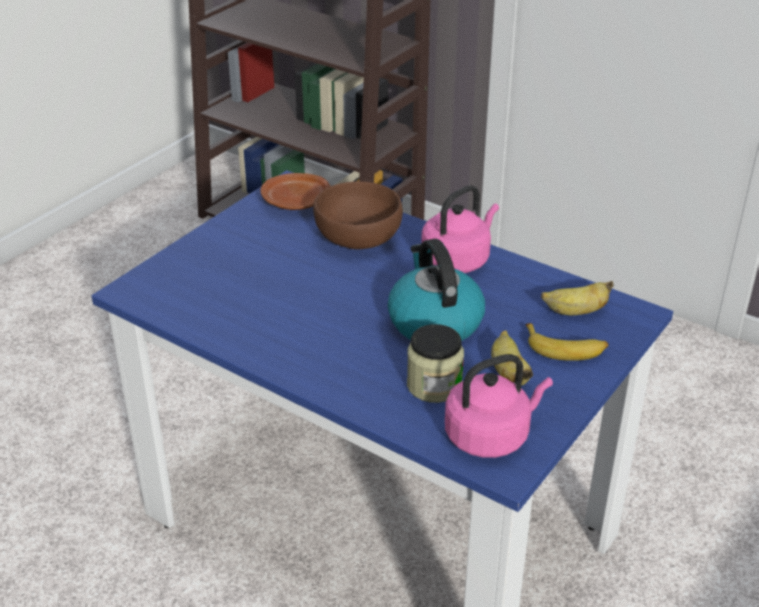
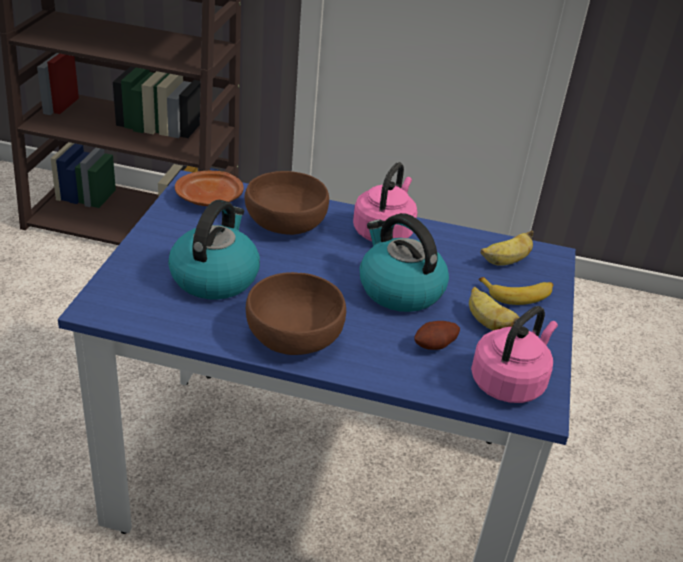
camera: 25 degrees left, 0 degrees up
(254, 279) = (215, 277): none -> kettle
(294, 348) = (293, 335): none -> brown bowl
(434, 385) = (435, 346): jar -> potato

